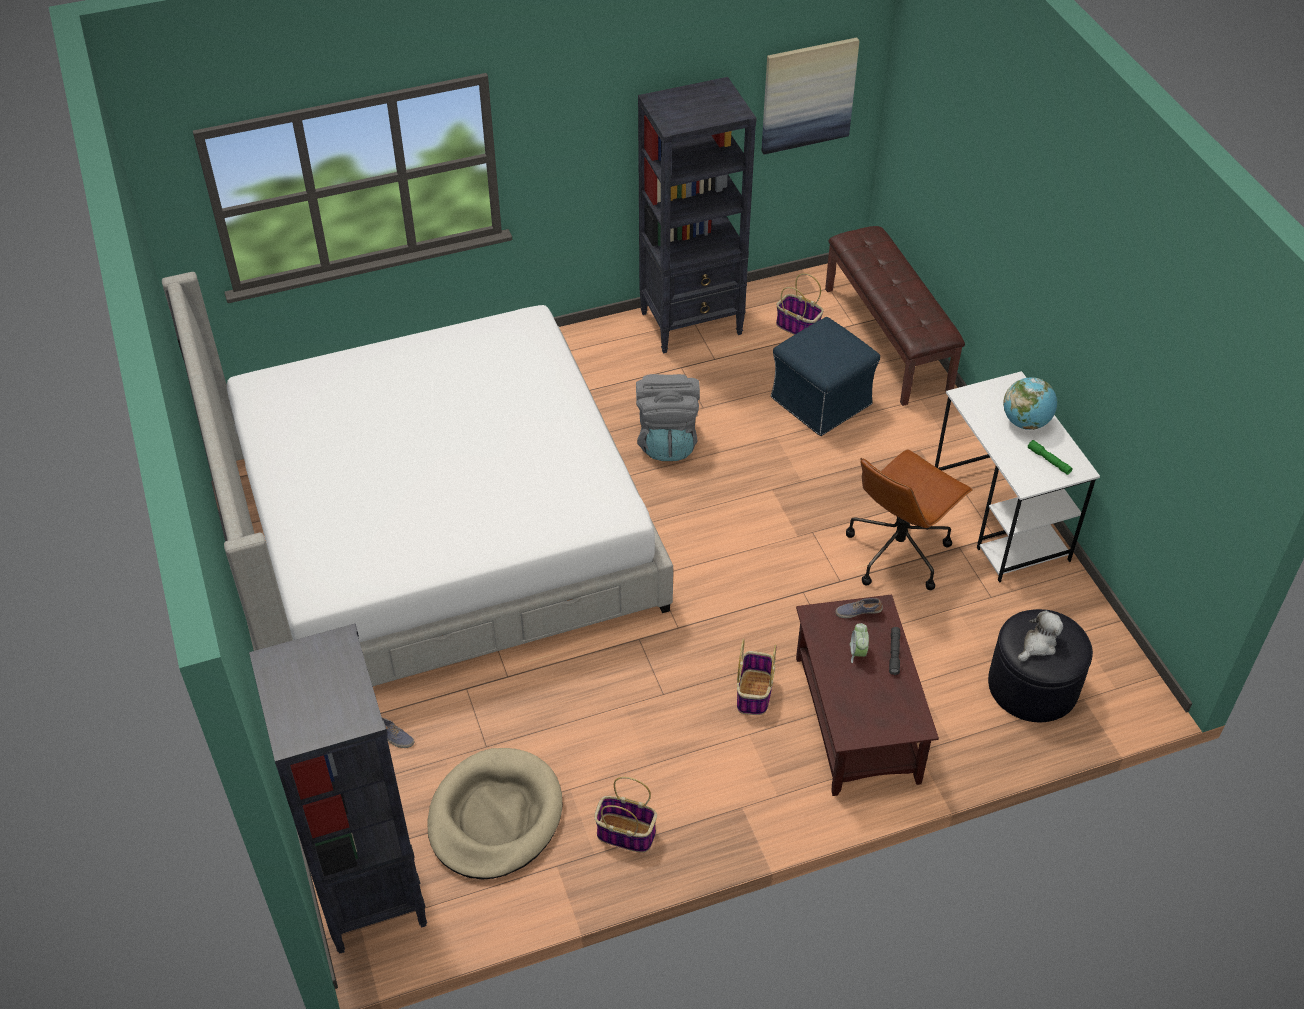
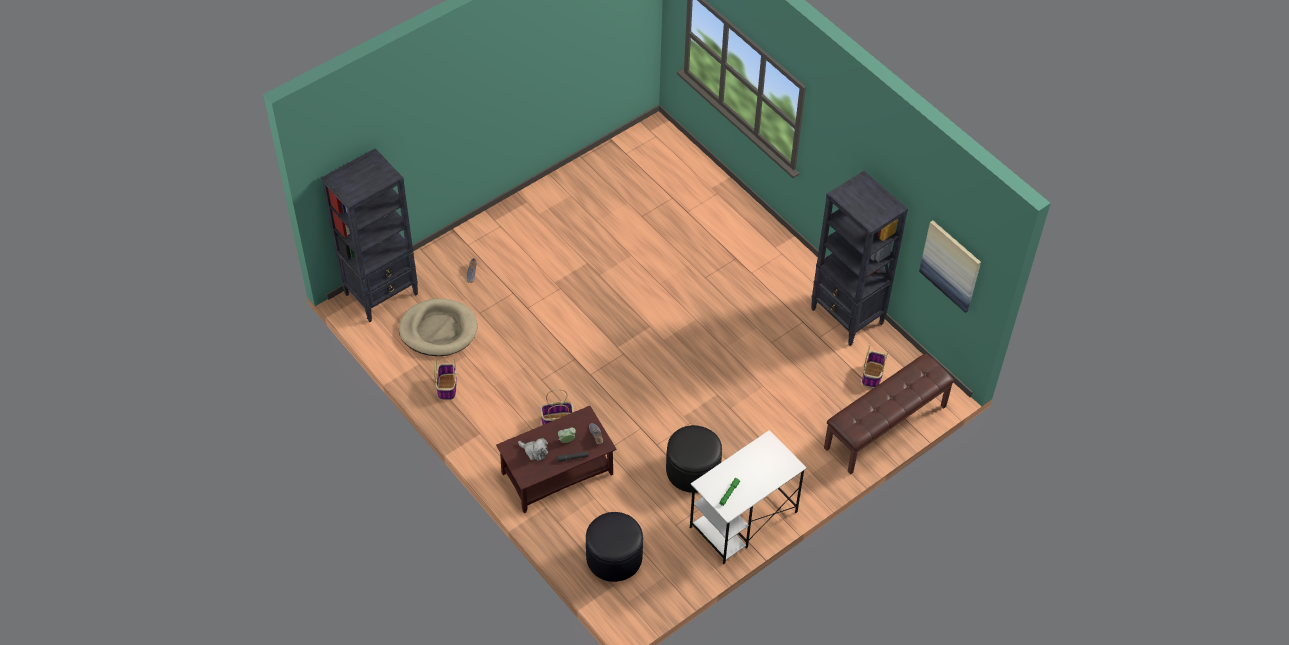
camera: 70 degrees right, 5 degrees up
(433, 533) = (613, 244): bed -> none
(667, 440) = (734, 331): grey backpack -> none
(822, 402) = (806, 403): blue ottoman -> none
(898, 551) = (693, 470): brown office chair -> black ottoman
(1025, 422) = (758, 476): globe -> none
(1038, 645) = (609, 530): plush toy -> plush toy (534, 451)

